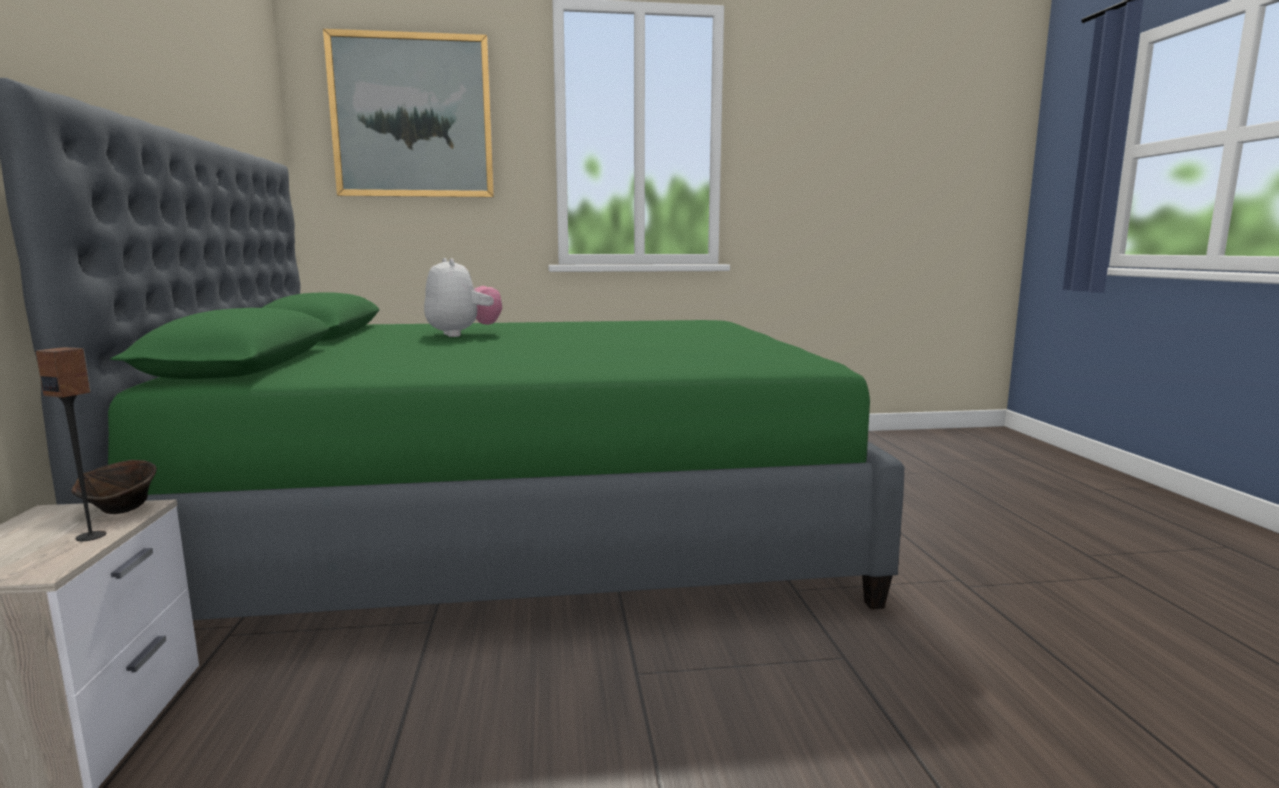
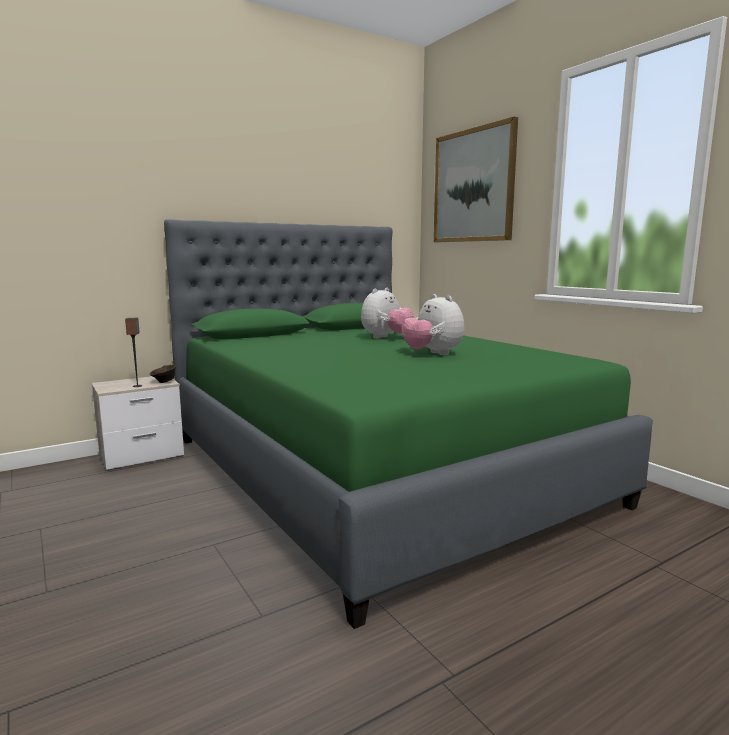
camera: 65 degrees right, 0 degrees up
(606, 336) = (432, 354): none -> plush toy

